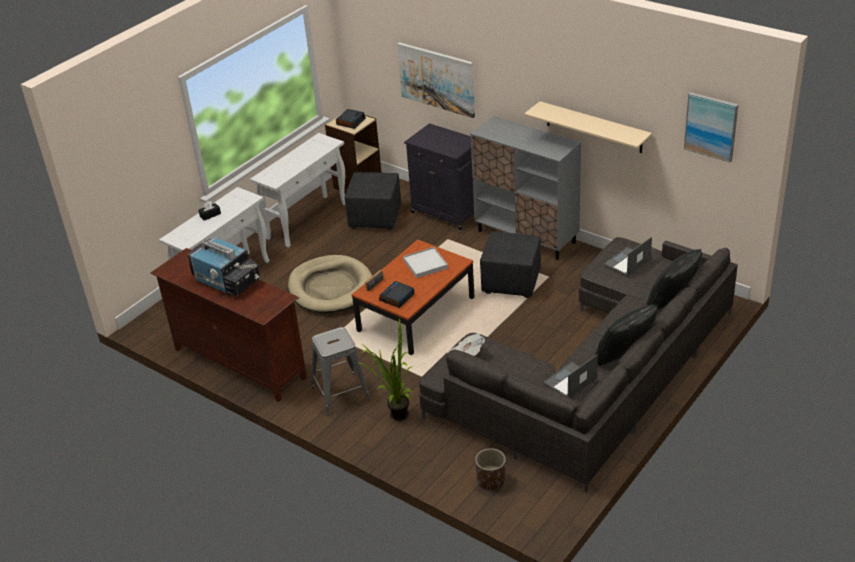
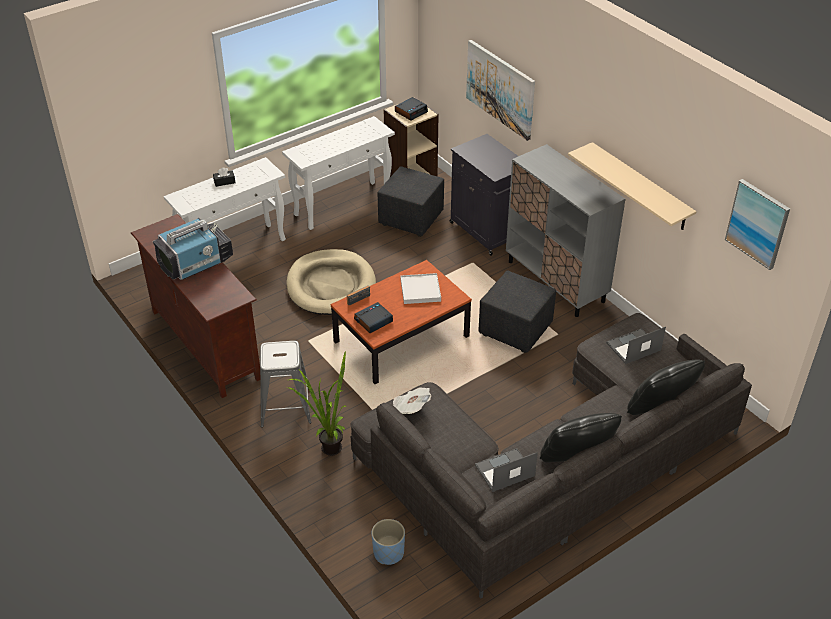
camera: 15 degrees right, 5 degrees up
(227, 281) = (196, 262): television -> television turned 90 degrees counterclockwise
(491, 481) = (388, 553): brown planter -> blue planter

